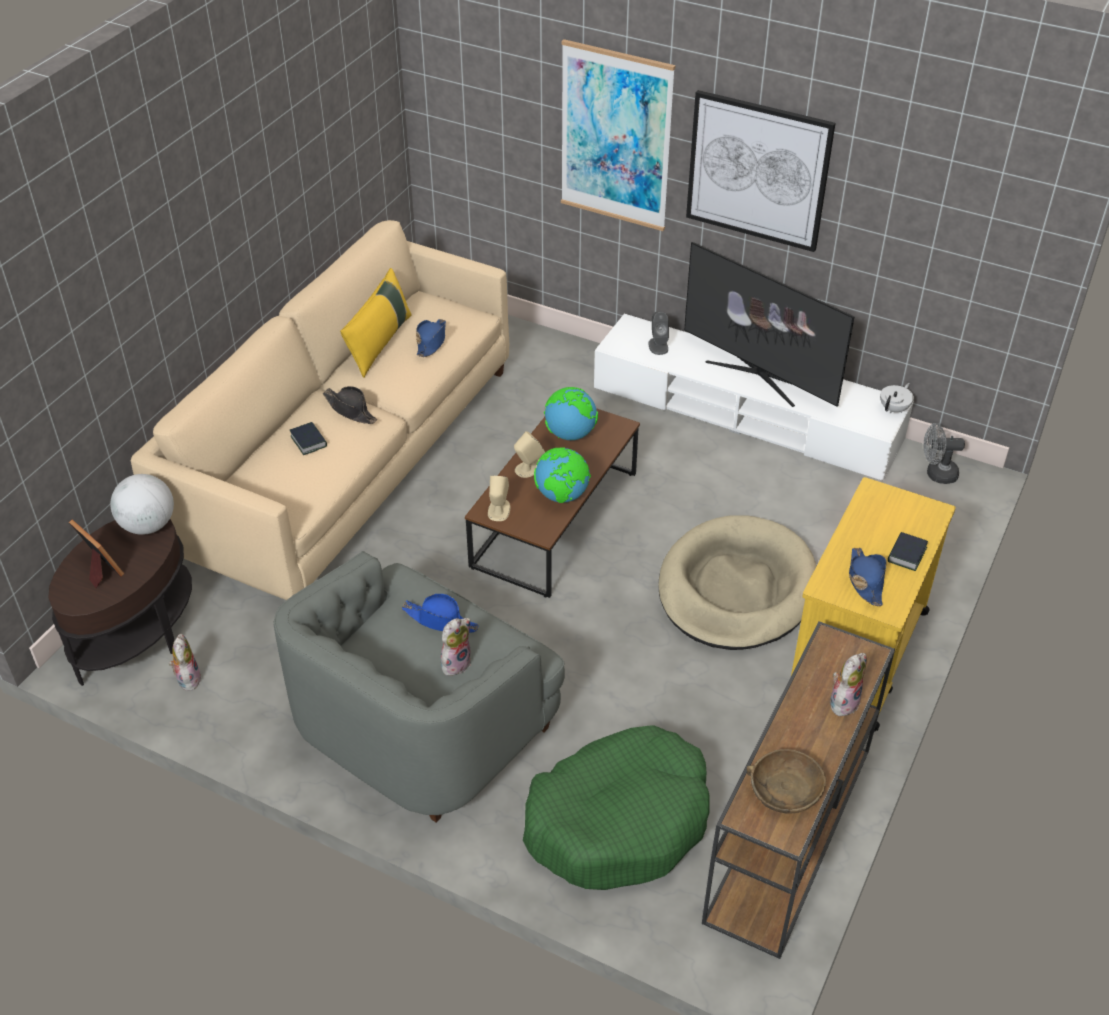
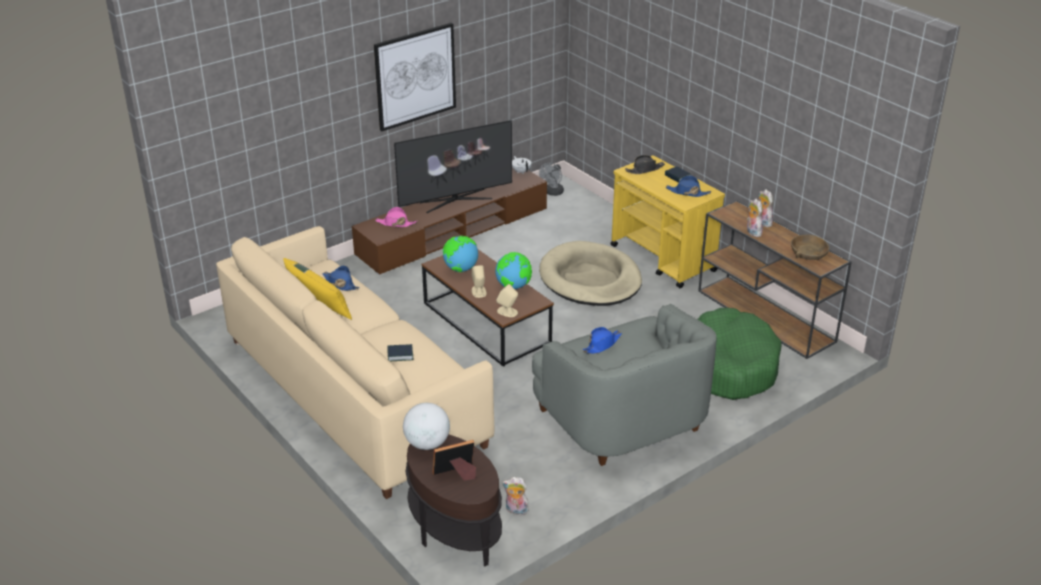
camera: 65 degrees left, 10 degrees down
(350, 410) = (383, 331): black hat -> black hat (644, 169)
(455, 662) = (638, 348): plush toy -> plush toy (752, 232)
(615, 137) = (327, 104): picture -> none
(658, 346) = (396, 223): grey speaker -> pink hat
(746, 415) = (453, 232): white tv stand -> brown tv stand

